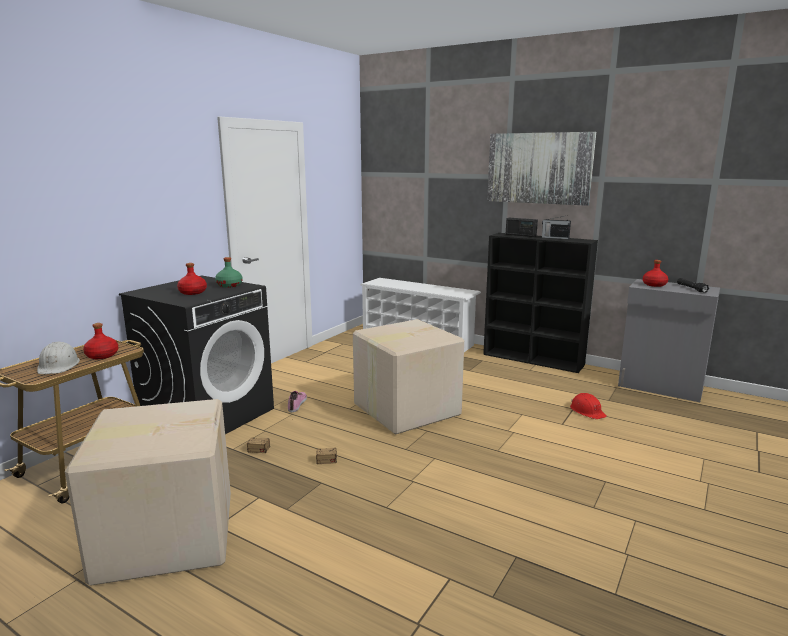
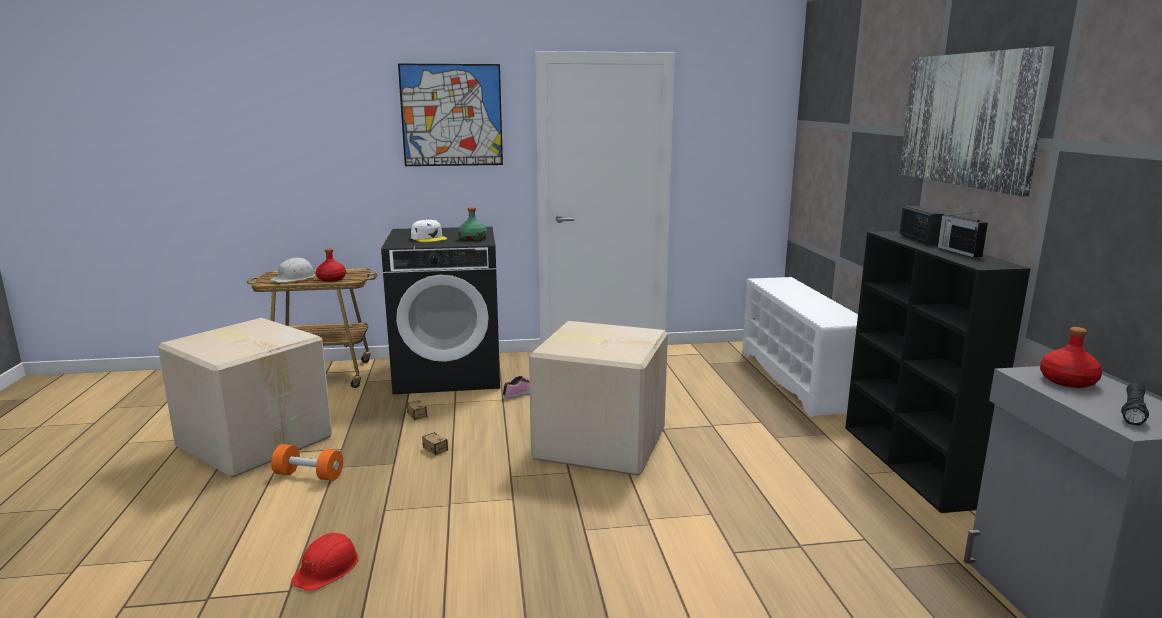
camera: 50 degrees right, 0 degrees up
(160, 175) = (451, 115): none -> picture
(192, 292) = (429, 238): red bottle -> white cap
(281, 524) = (309, 475): none -> orange dumbbell
(587, 411) = (813, 560): red hard hat -> red hard hat (327, 568)

